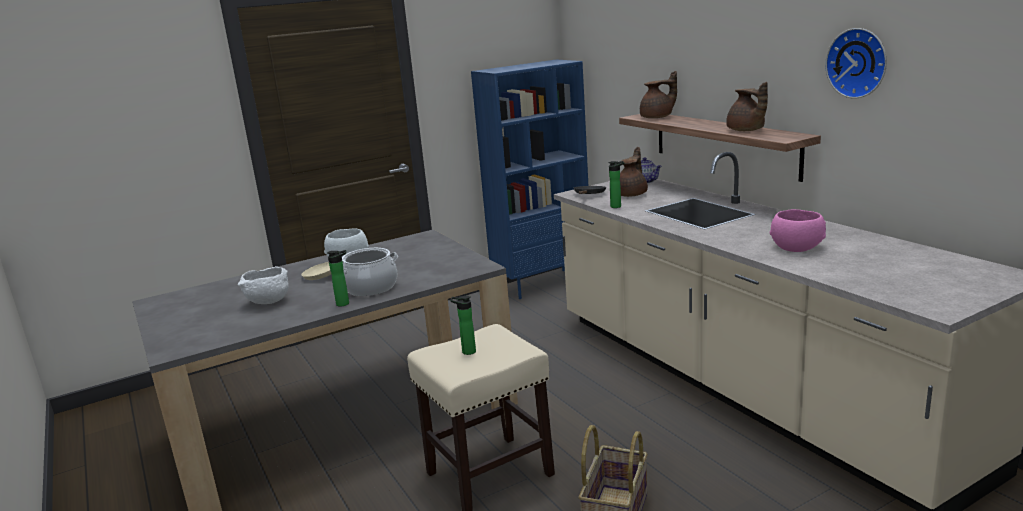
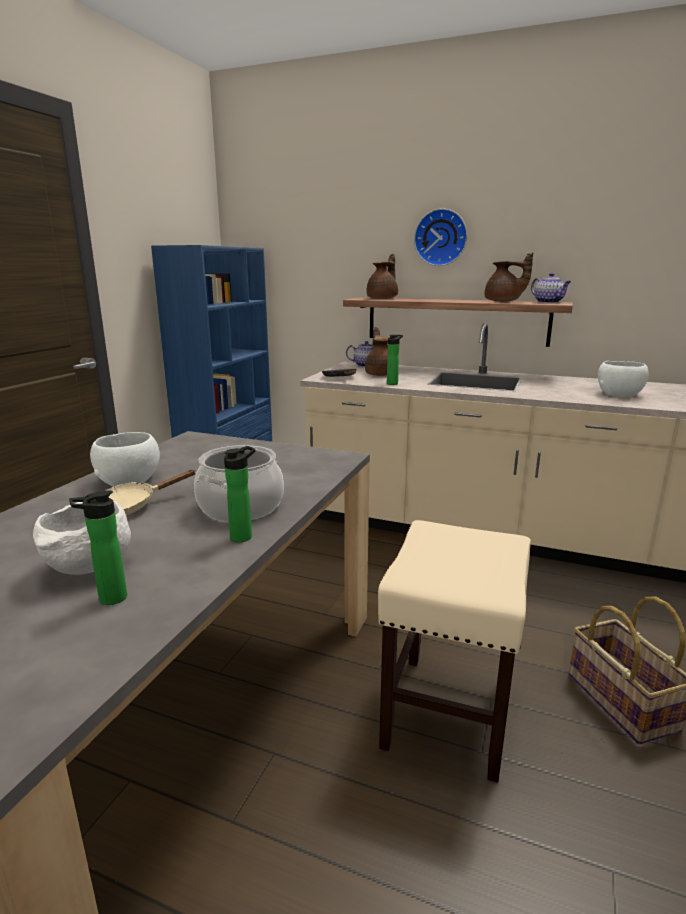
camera: 40 degrees left, 0 degrees up
(466, 352) = (449, 560): bottle -> bottle (108, 599)
(787, 135) = (549, 302): none -> teapot
(796, 247) = (618, 394): pink bowl -> white bowl
(858, 62) = (618, 233): wall clock -> wall clock (441, 237)

